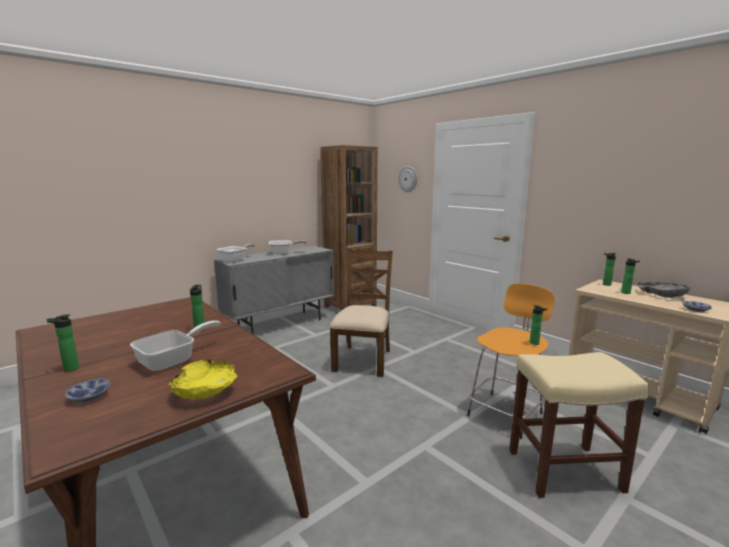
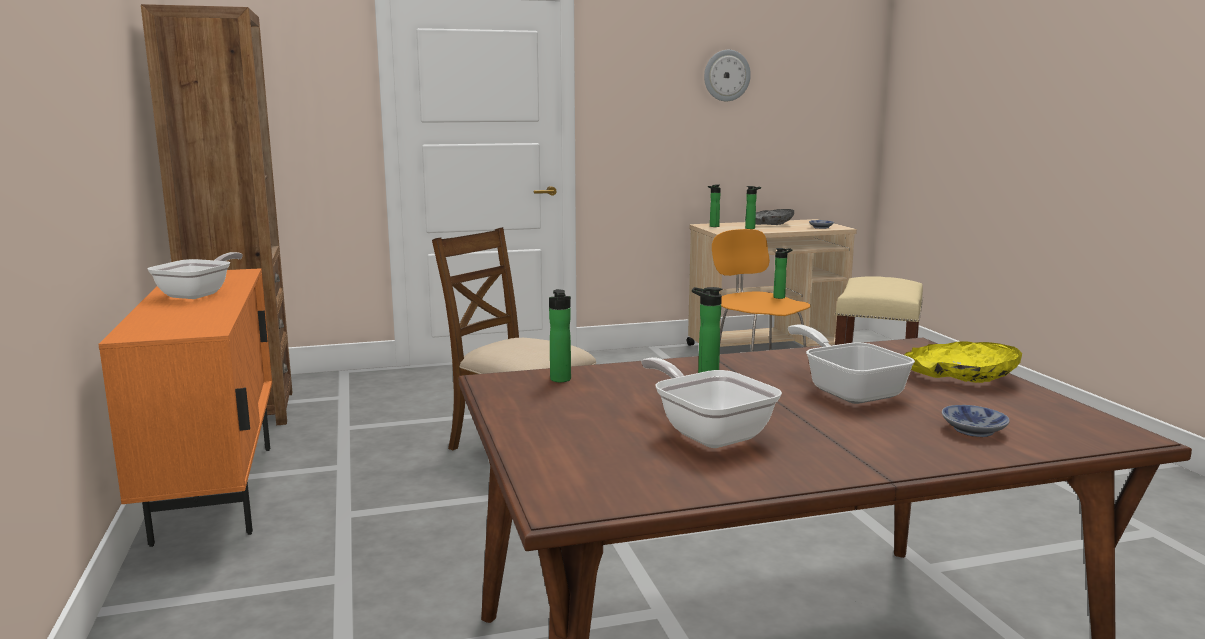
camera: 65 degrees left, 0 degrees up
(68, 369) = (857, 451): bottle -> bottle (561, 380)
(235, 260) = (174, 327): frying pan -> frying pan (708, 432)
(280, 324) = (216, 492): grey cabinet -> orange cabinet
(408, 179) = (305, 94): wall clock -> wall clock (726, 75)

